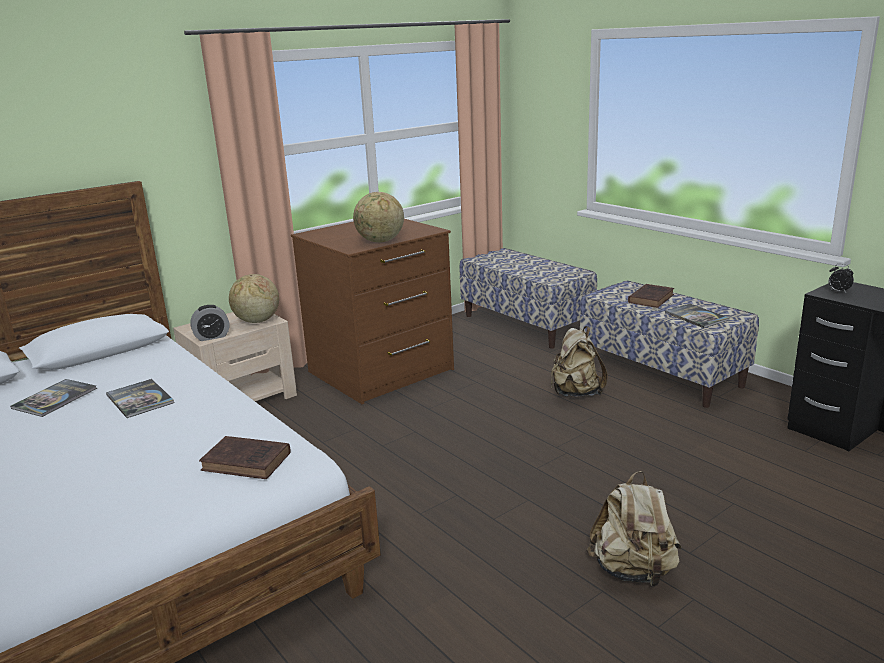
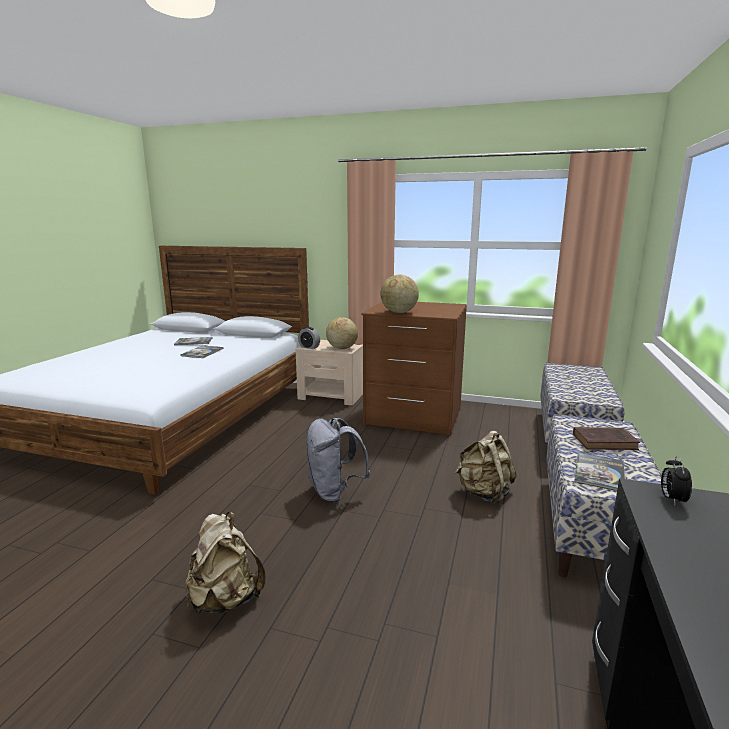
camera: 55 degrees right, 5 degrees down
(248, 462) = (140, 386): brown book -> none
(496, 463) = (334, 492): none -> grey backpack

